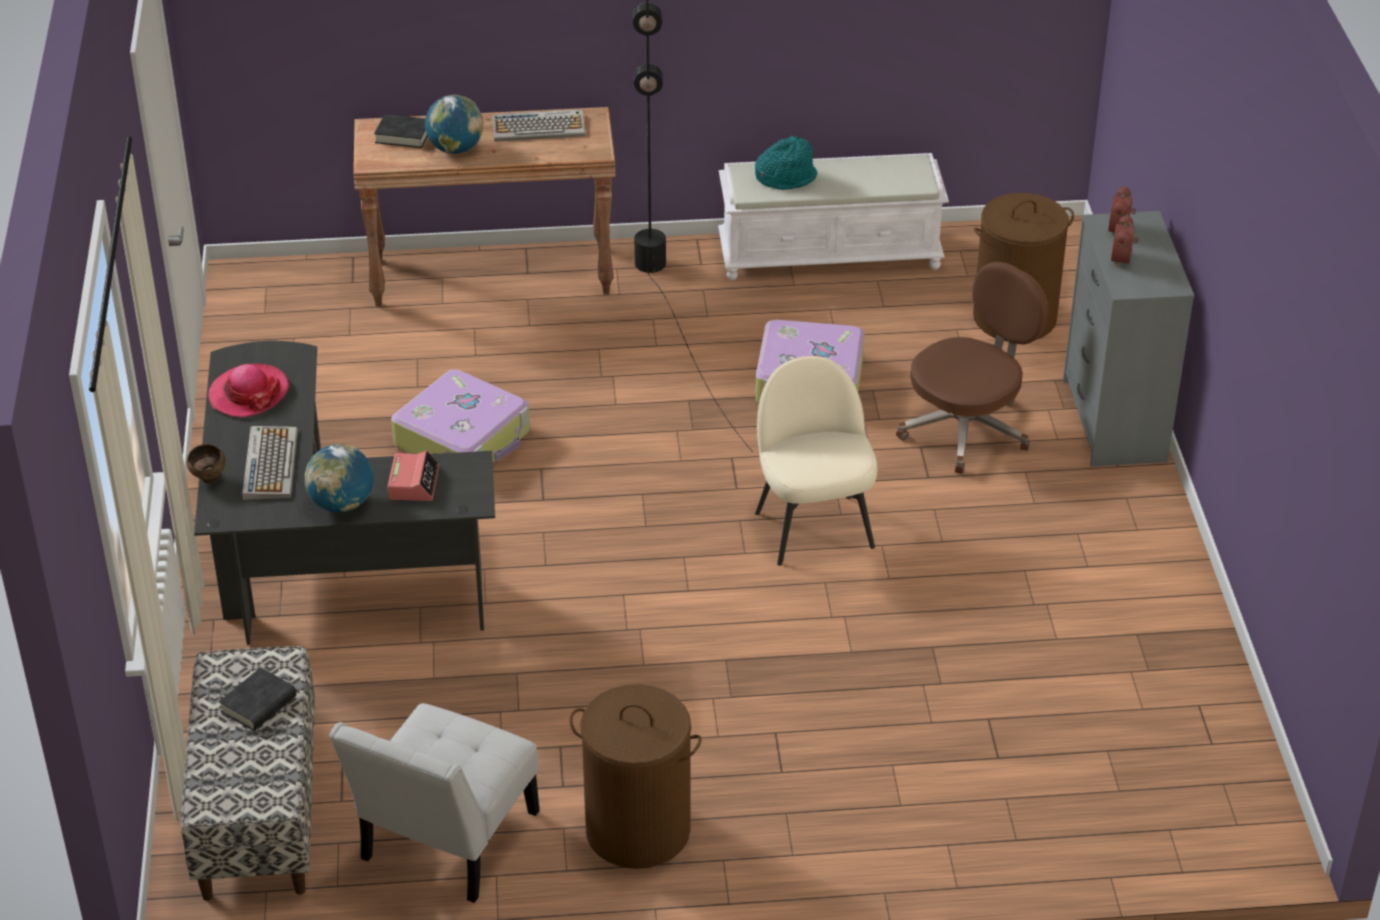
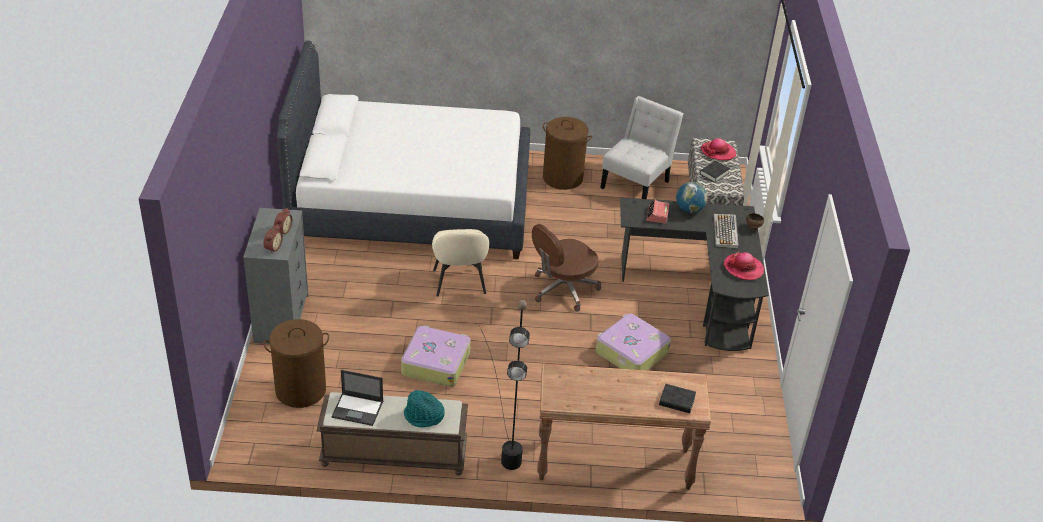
camera: 175 degrees left, 0 degrees up
(237, 774) = (718, 152): none -> hat
(455, 149) = (642, 385): globe -> none
(539, 127) = (587, 396): keyboard -> none
(831, 254) = (393, 454): white bench -> brown bench
(886, 175) = (358, 409): none -> laptop
(967, 429) = (361, 324): brown office chair -> brown office chair (563, 289)
(983, 703) = (411, 202): none -> white bed

